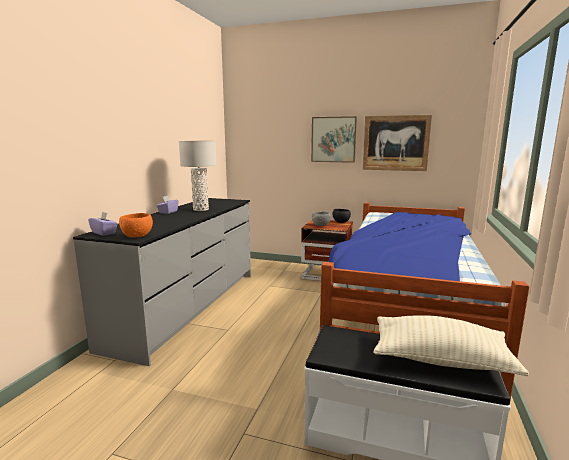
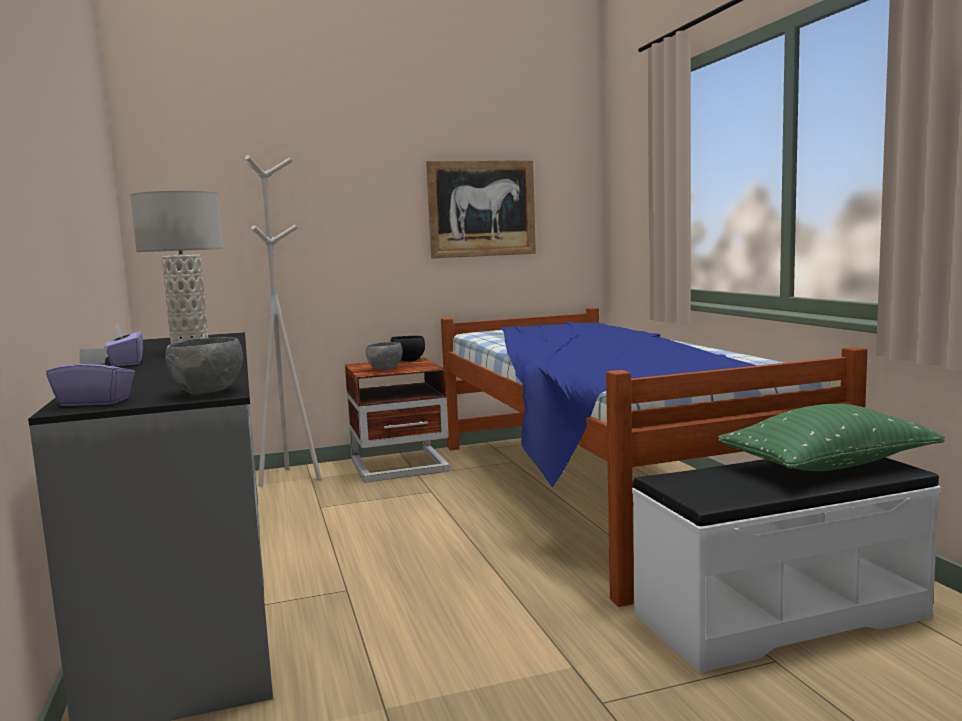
camera: 35 degrees left, 5 degrees down
(138, 236) = (209, 392): orange bowl -> grey bowl
(276, 267) = (289, 478): none -> grey clothes rack
(333, 139) = (372, 205): picture -> none
(440, 359) = (827, 466): beige pillow -> green pillow

